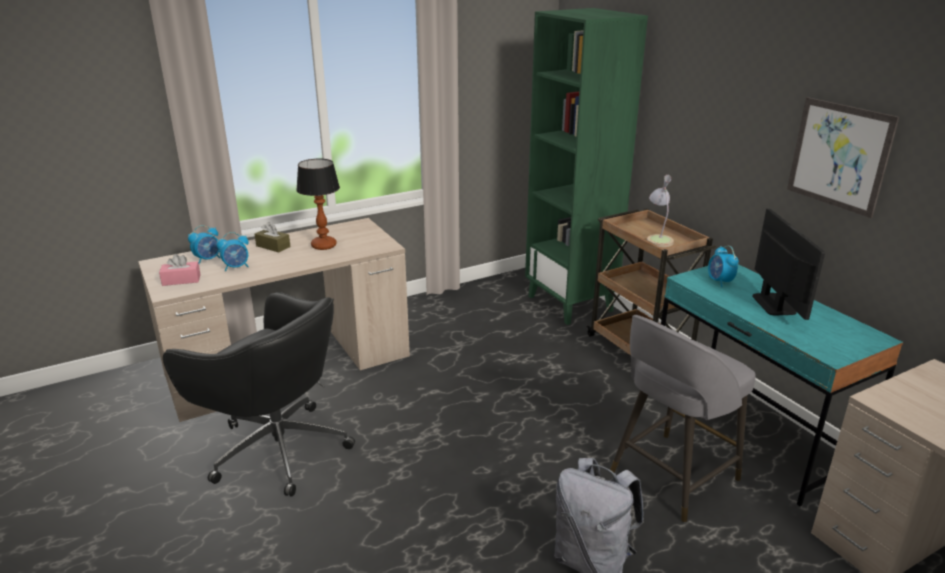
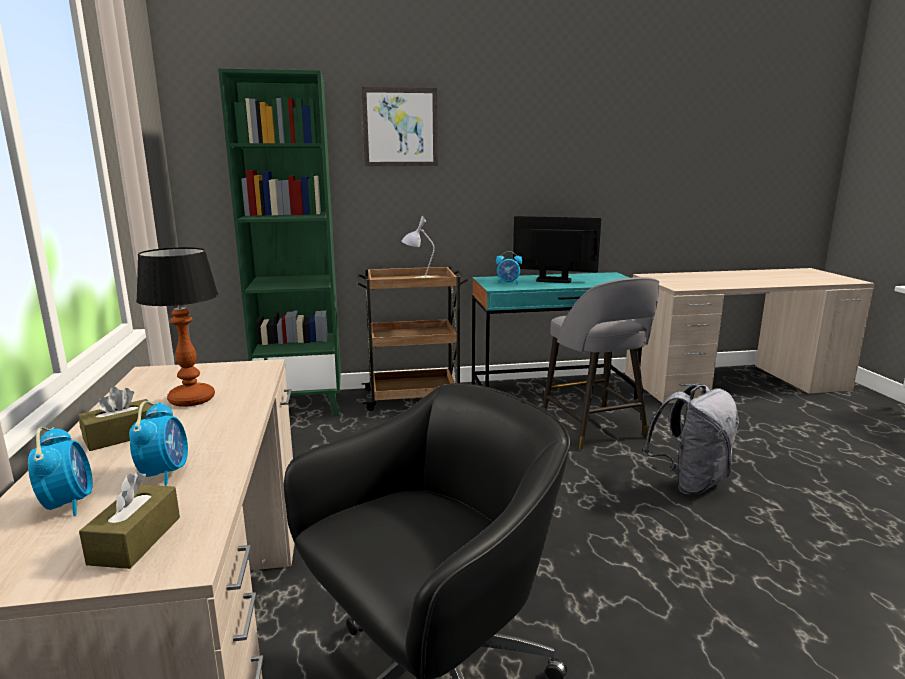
camera: 70 degrees left, 10 degrees down
(181, 280) = (135, 540): pink tissue box -> brown tissue box
(839, 156) = (542, 166): picture -> picture (400, 127)

